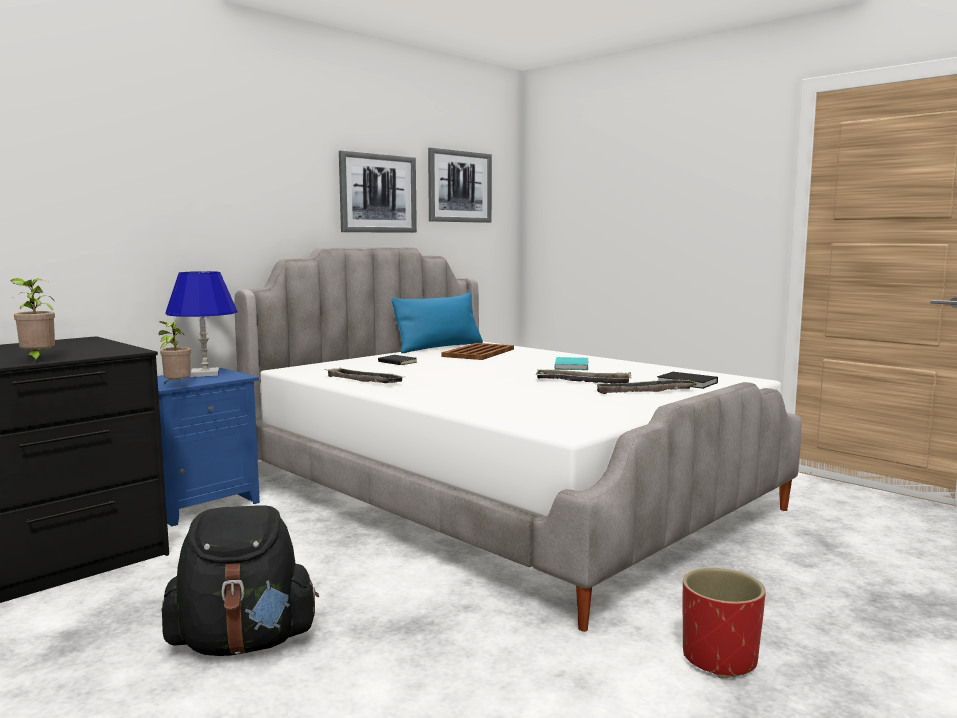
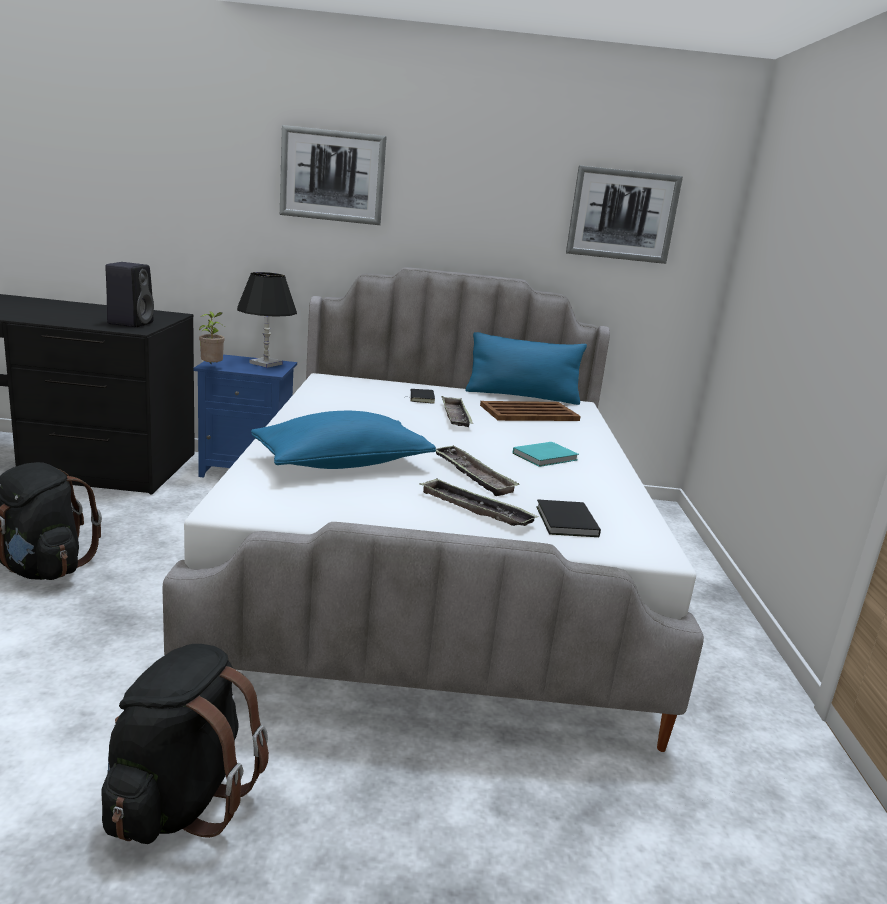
camera: 45 degrees right, 10 degrees up
(37, 360) = (72, 323): potted plant -> none
(91, 349) = (131, 323): none -> black speaker
(205, 374) = (266, 363): blue table lamp -> black table lamp
(364, 381) = (325, 405): tray -> tray (455, 416)
(378, 193) = (497, 216): picture -> picture (332, 176)
(514, 398) = (342, 464): none -> blue pillow
(720, 659) = (181, 800): red planter -> black backpack

